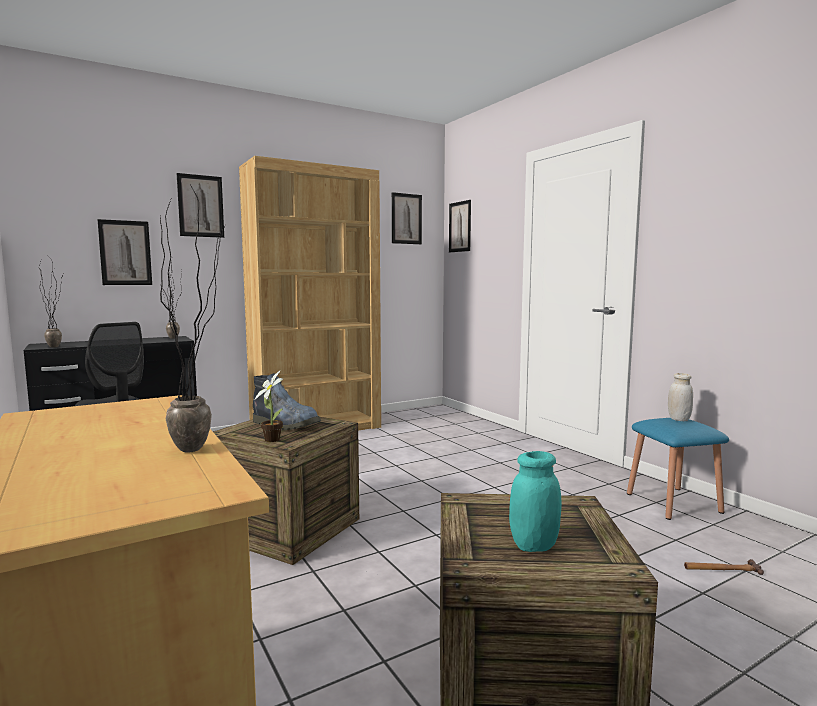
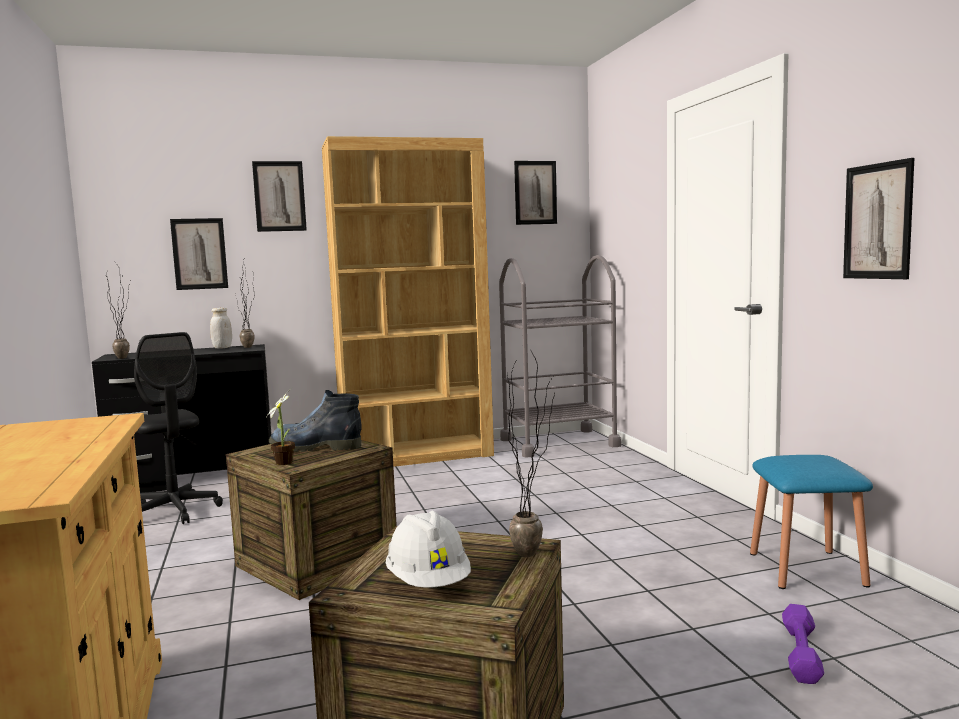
camera: 15 degrees right, 0 degrees up
(205, 448) = (83, 462): potted plant -> potted plant (537, 554)
(286, 425) = (314, 447): boot -> boot turned 135 degrees clockwise
(425, 415) = (558, 443): none -> grey cart
(460, 227) = (604, 199): picture -> picture (877, 221)
(534, 545) = (429, 583): turquoise jar -> white hard hat
(679, 419) = (813, 457): white jar -> white jar (222, 347)
(722, 569) = (801, 653): hammer -> purple dumbbell

